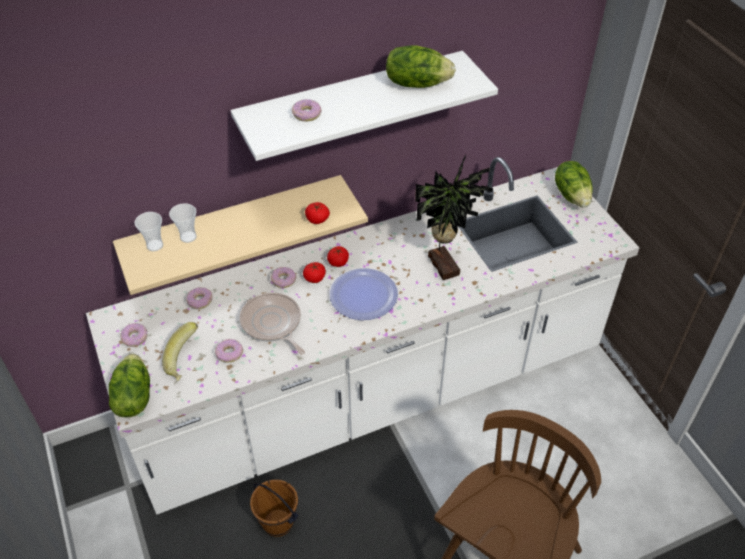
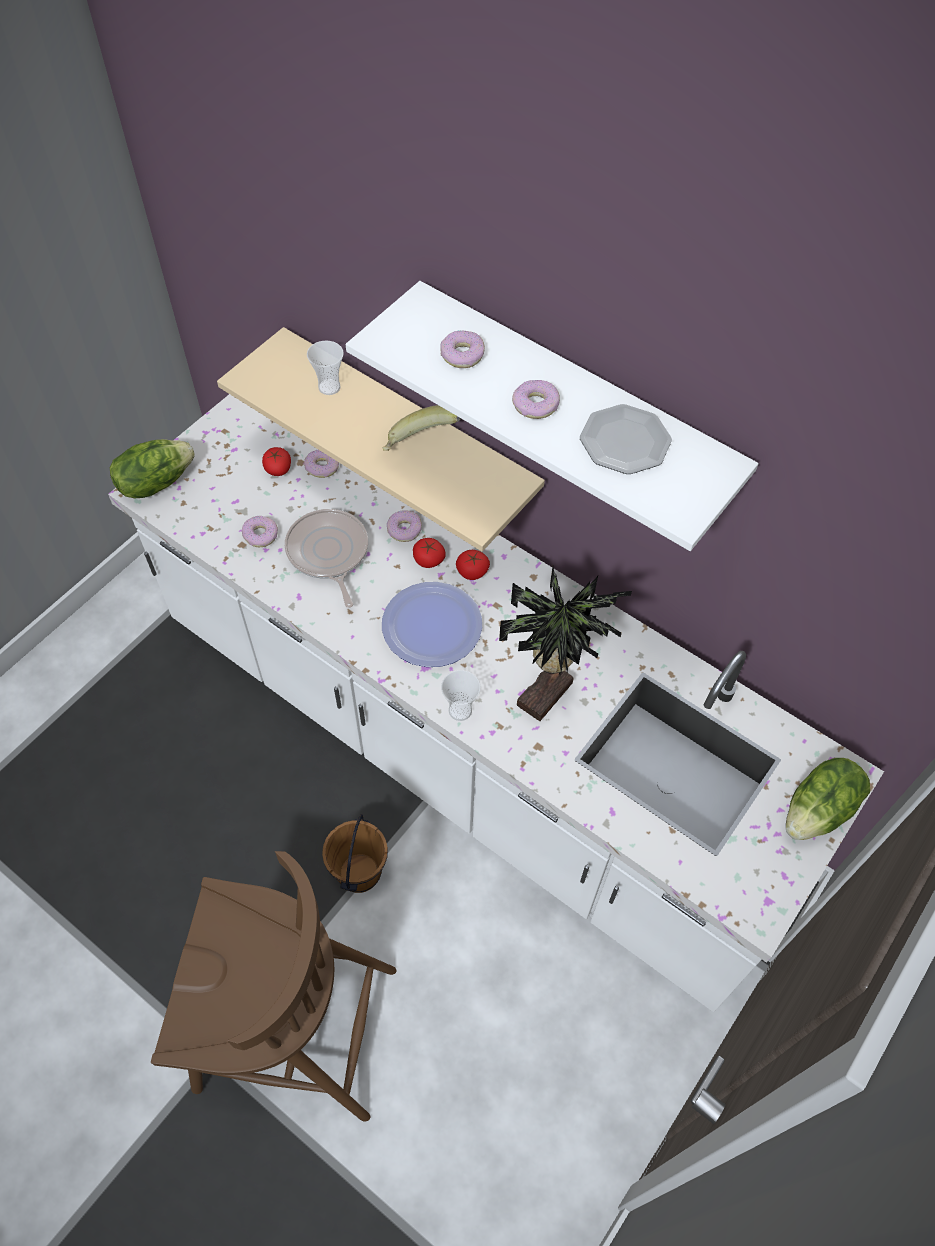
camera: 60 degrees right, 10 degrees up
(135, 337) = (236, 439): donut -> donut (536, 405)
(155, 245) = (297, 365): cup -> cup (460, 710)
(185, 361) = (228, 500): banana -> banana (421, 444)
(272, 324) = (328, 553): frying pan -> frying pan turned 45 degrees counterclockwise
(277, 523) = (233, 740): brown bucket -> brown bucket (358, 872)
(317, 219) = (441, 494): tomato -> tomato (278, 469)
(417, 83) = (625, 441): lettuce -> plate

